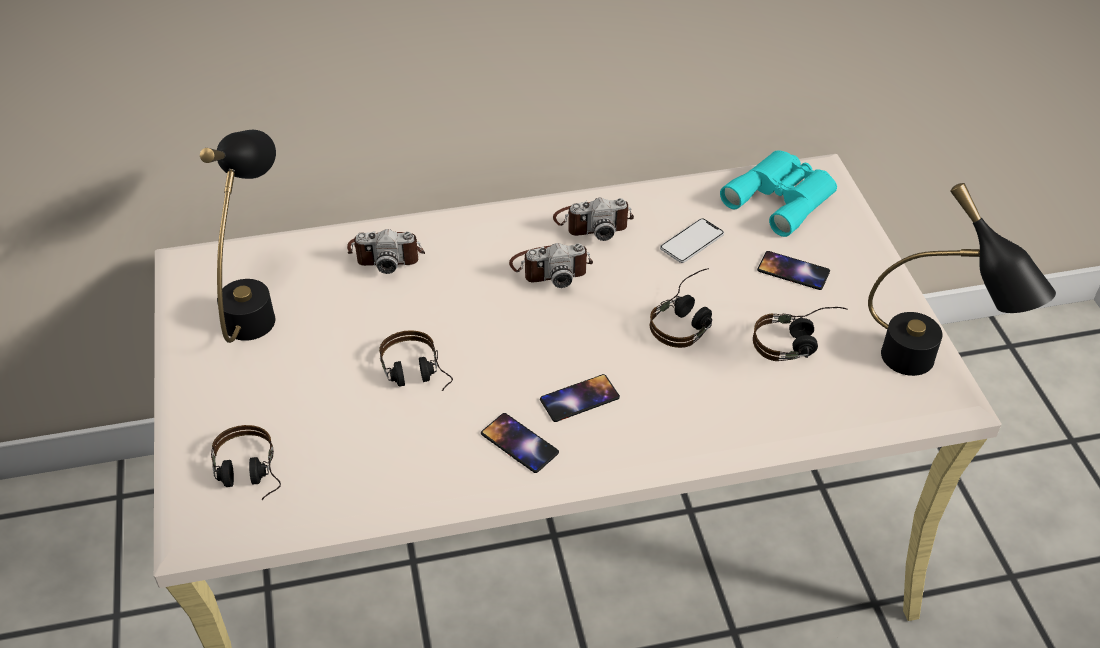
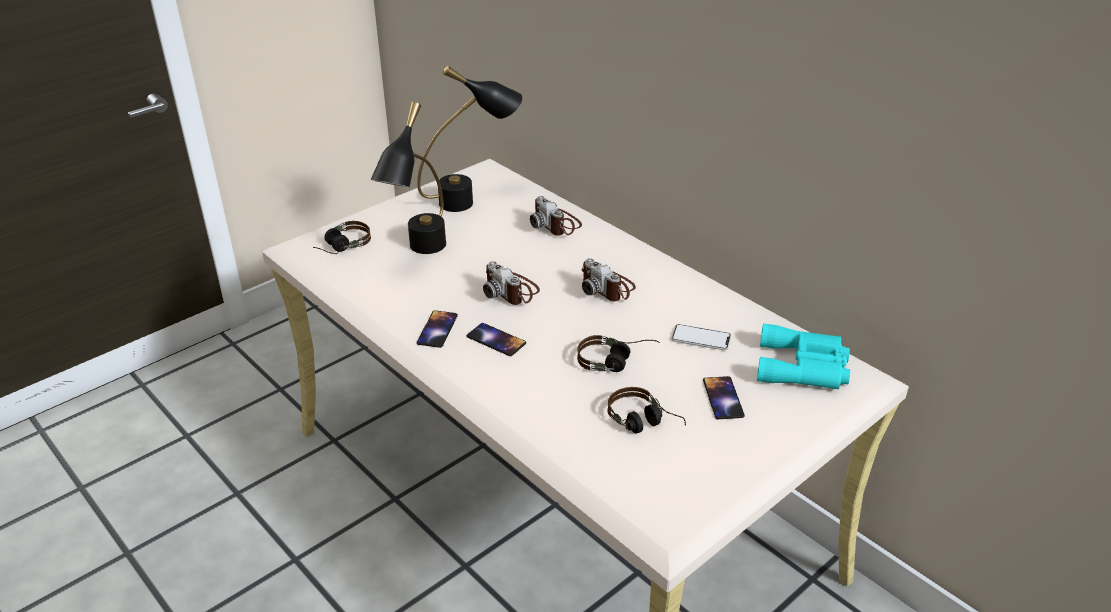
camera: 60 degrees right, 10 degrees down
(416, 377) = (461, 272): headphones -> none
(593, 222) = (672, 289): camera -> camera (511, 290)
(929, 371) = (681, 508): black table lamp -> black table lamp (420, 253)

